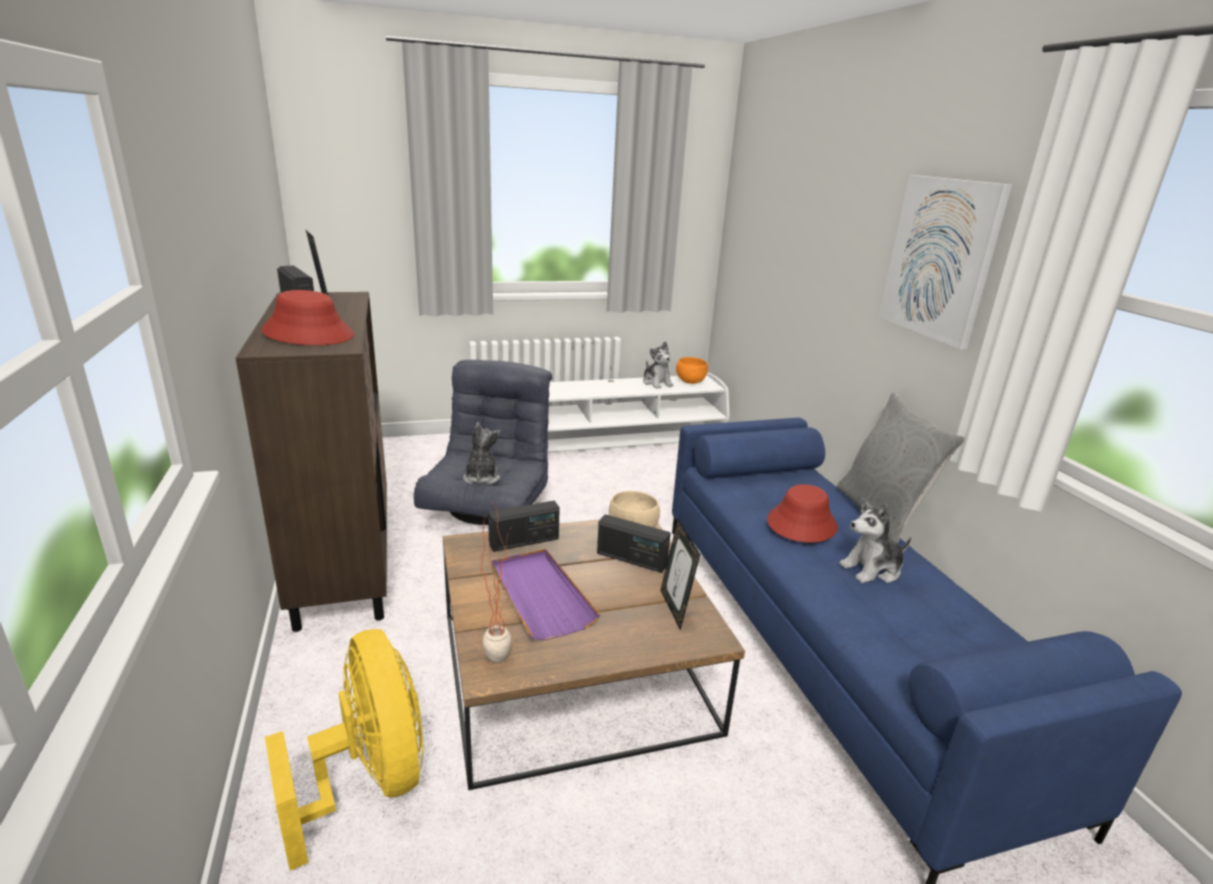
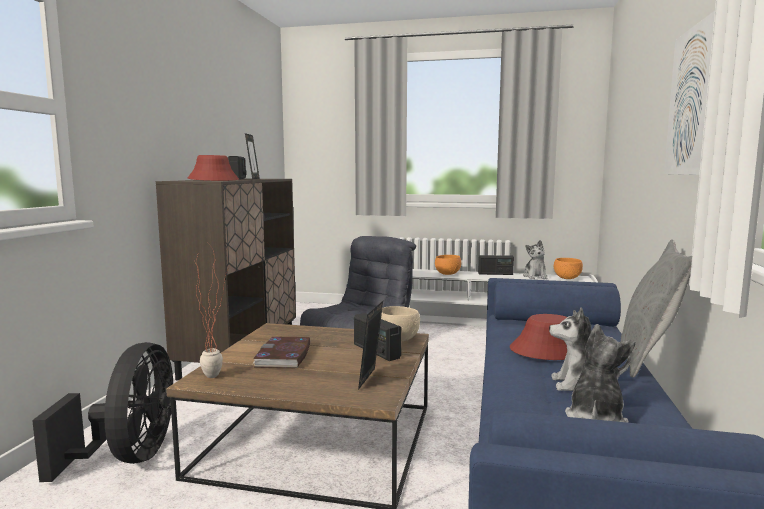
camera: 30 degrees right, 15 degrees down
(369, 780) = (129, 457): yellow fan -> black fan
(481, 478) = (347, 314): plush toy -> plush toy (595, 417)
(524, 542) = (312, 332): radio -> radio (495, 274)
(540, 596) = (284, 356): purple tray -> book
(559, 390) = (447, 274): none -> orange bowl

